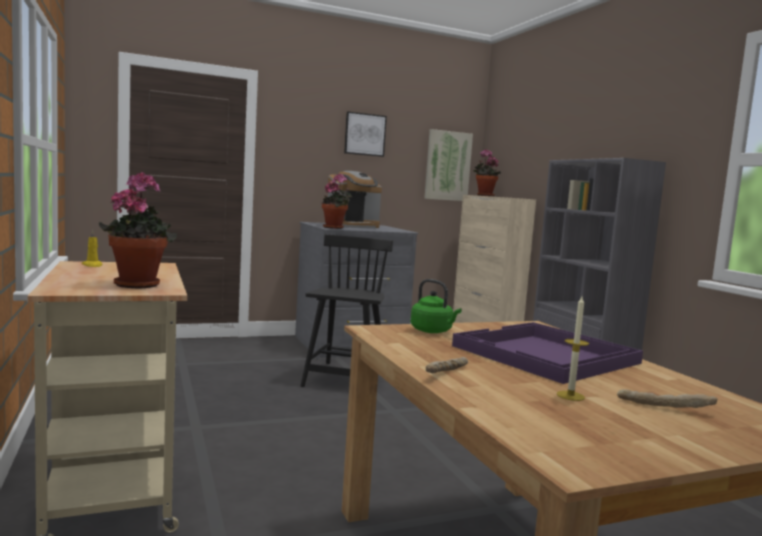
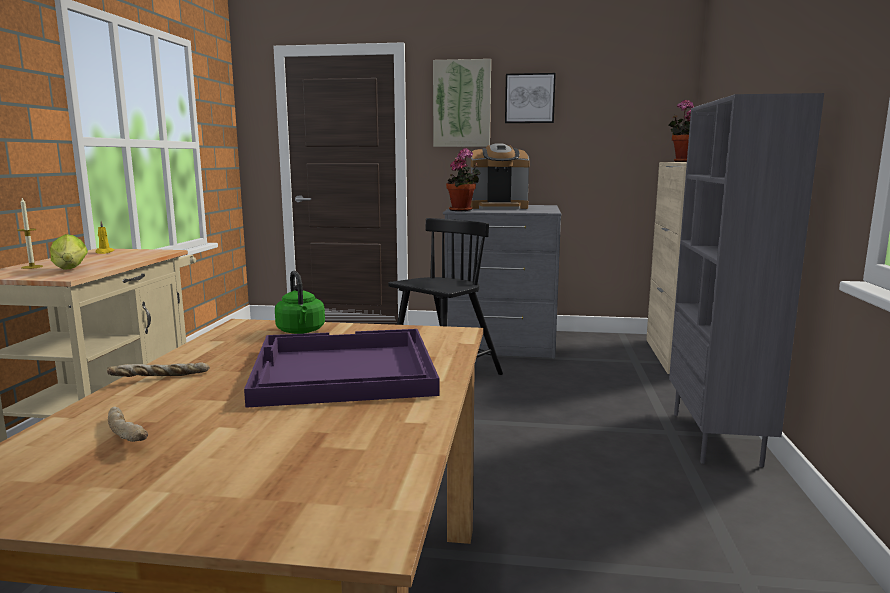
camera: 30 degrees right, 5 degrees up
(138, 284) = (70, 270): potted plant -> lettuce
(447, 166) = (644, 126): picture -> picture (462, 104)
(570, 396) = (205, 422): candle -> candle (32, 267)
(664, 406) = (274, 455): bread -> bread (128, 434)

